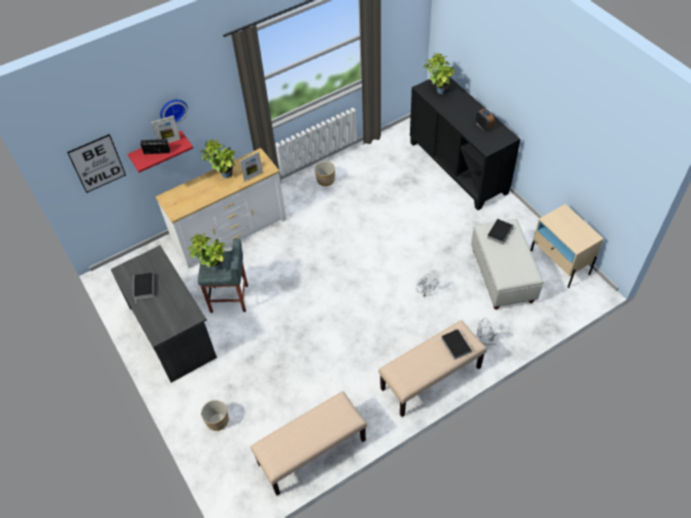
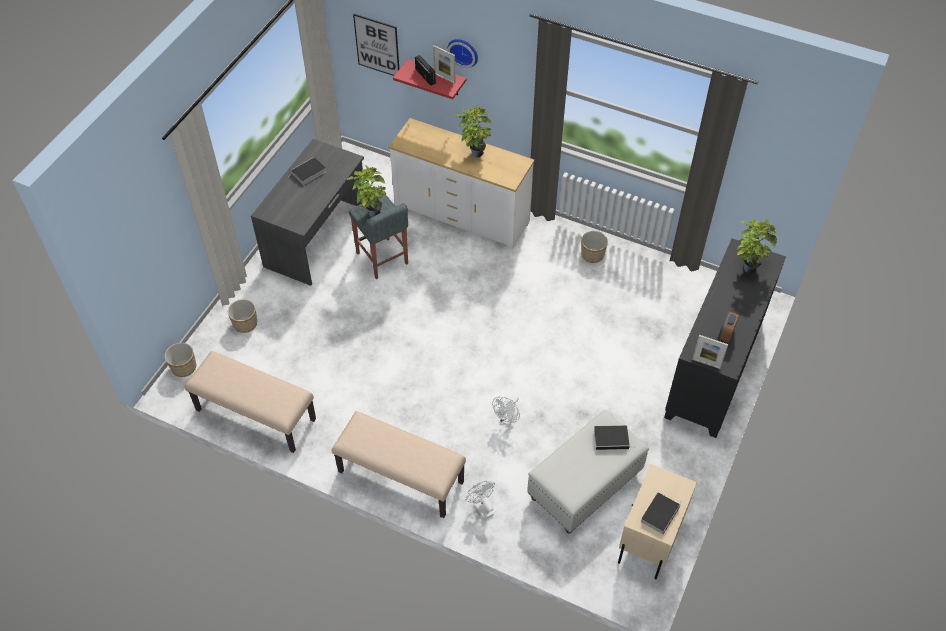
camera: 55 degrees right, 0 degrees up
(226, 487) = (183, 367): none -> planter
(253, 177) = (490, 174): picture frame -> picture frame (706, 363)
(455, 344) = (424, 463): book -> book (660, 513)

